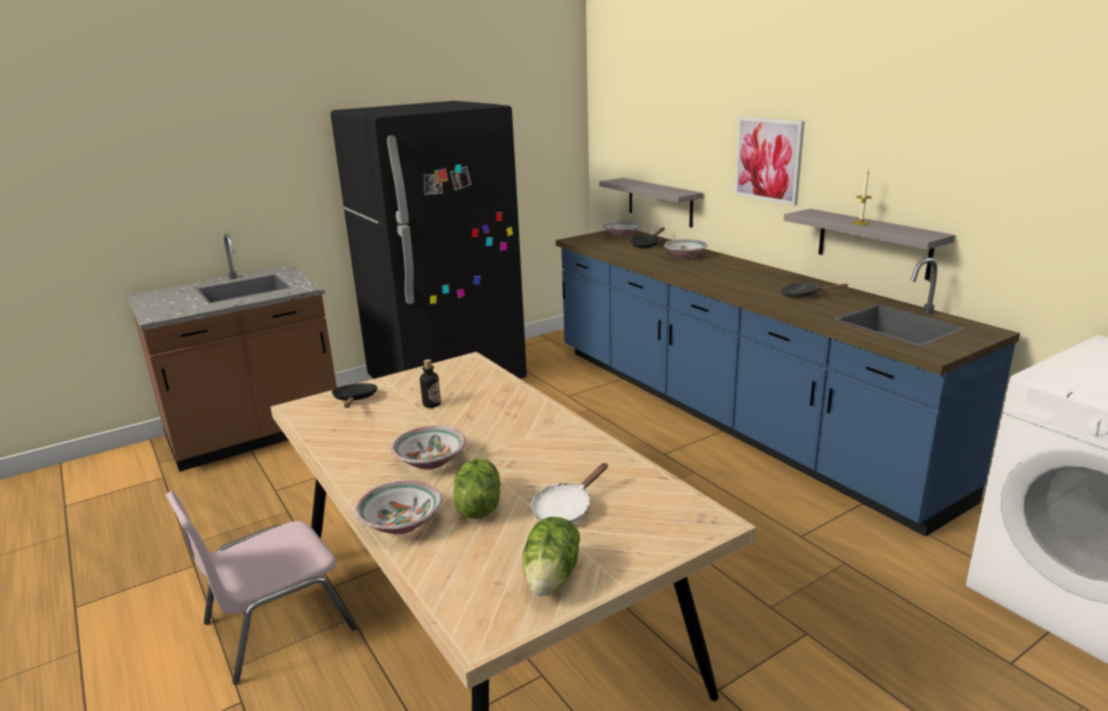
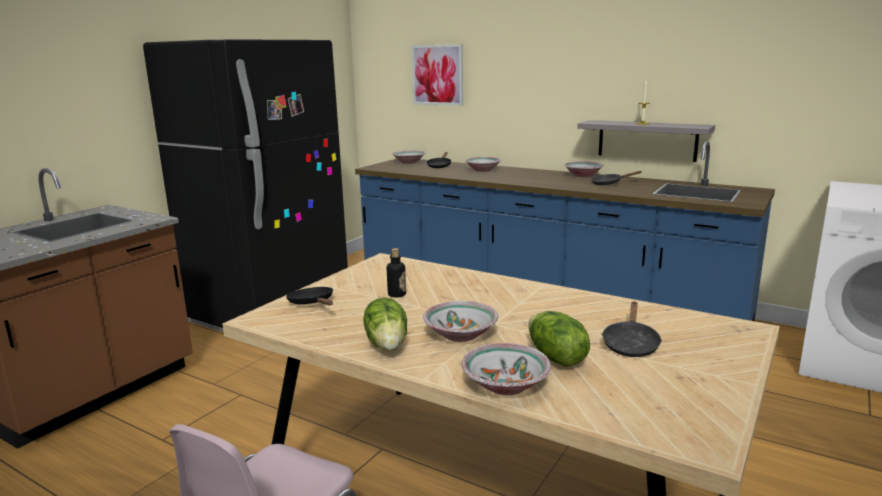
camera: 25 degrees left, 5 degrees down
(552, 577) = (695, 392): lettuce -> lettuce (388, 344)
(565, 509) = (630, 344): white frying pan -> black frying pan
(660, 202) = (437, 132): grey shelf -> none
(768, 160) = (546, 85): picture -> picture (437, 75)
(790, 278) = (582, 175): none -> bowl

